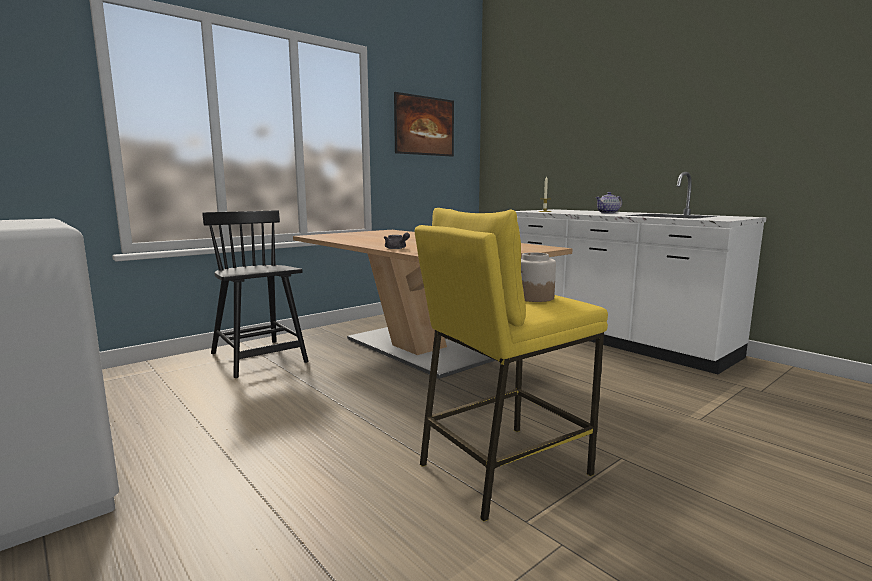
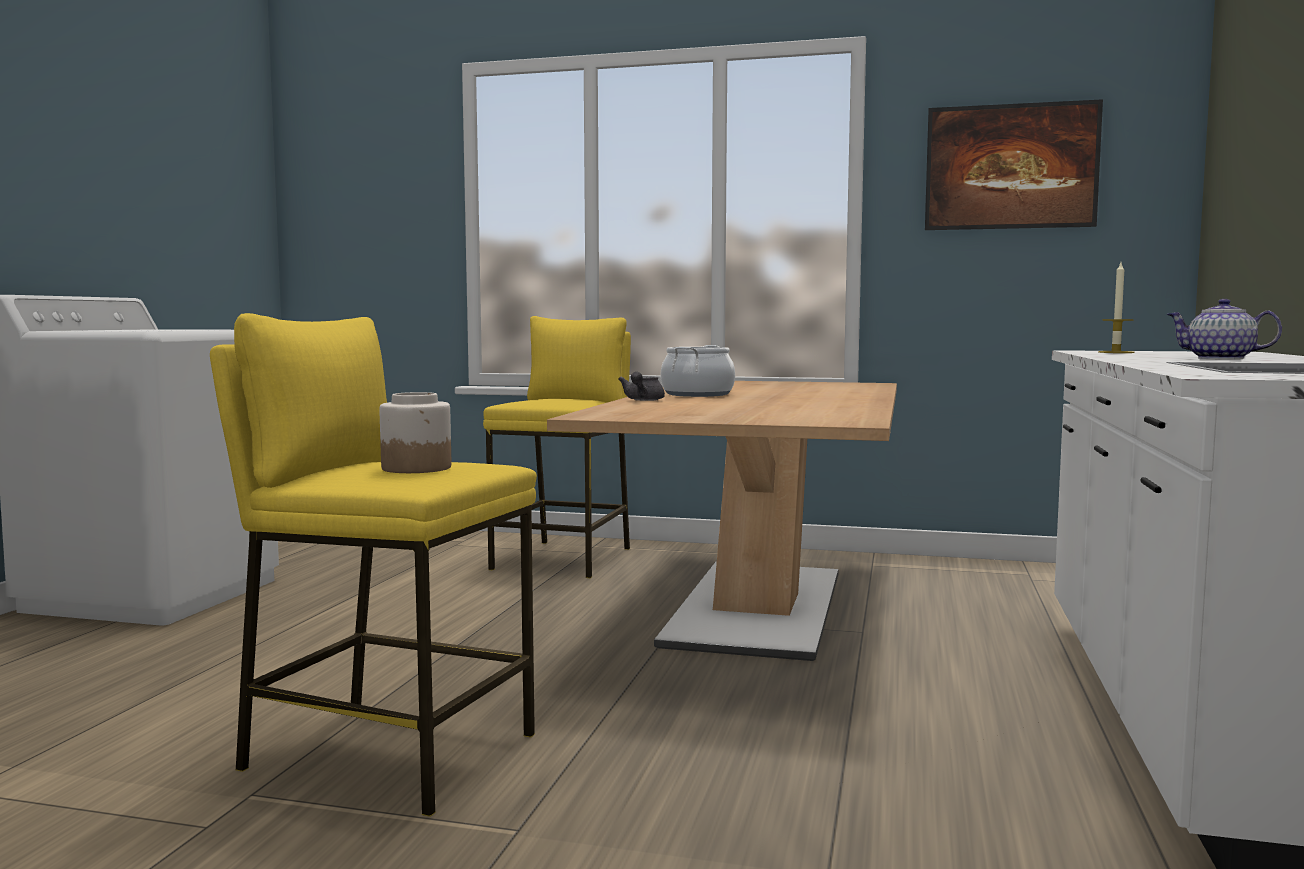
camera: 55 degrees right, 5 degrees down
(258, 358) = (564, 558): black chair -> yellow stool
(384, 243) = (697, 394): none -> cooking pot

